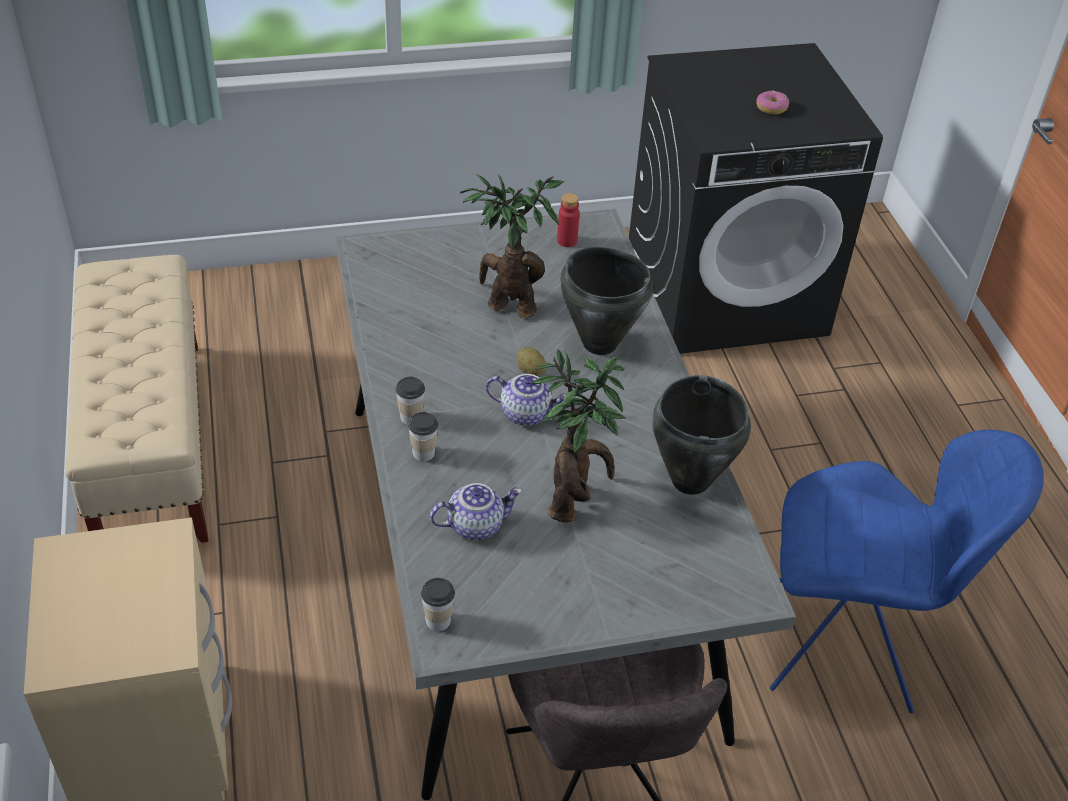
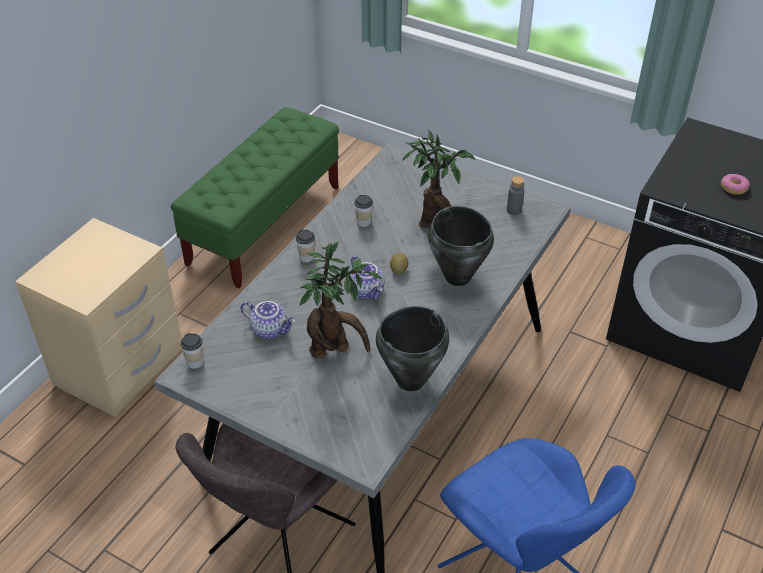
camera: 45 degrees right, 0 degrees up
(151, 444) = (265, 225): beige bench -> green bench
(423, 453) = (290, 279): cup -> cup (364, 222)
(567, 241) = (514, 210): red bottle -> grey bottle

